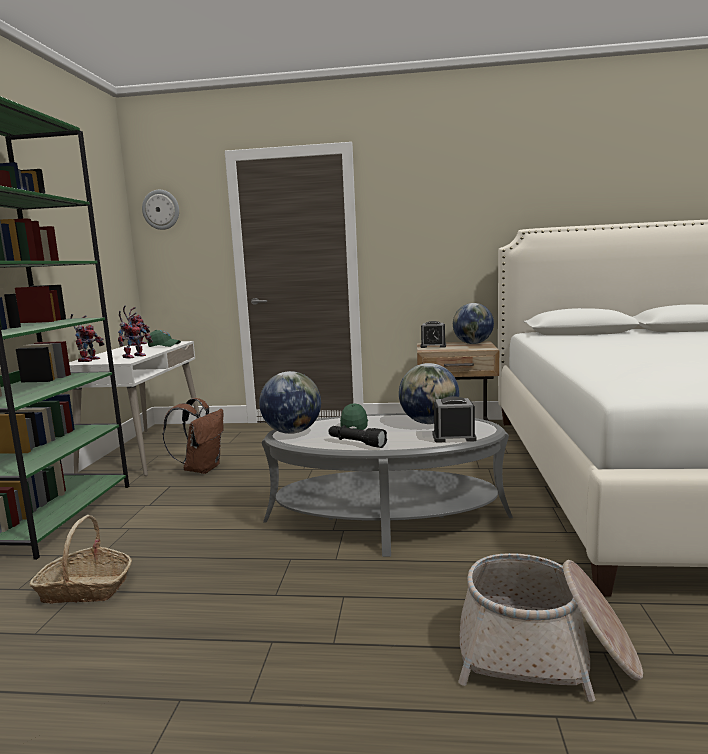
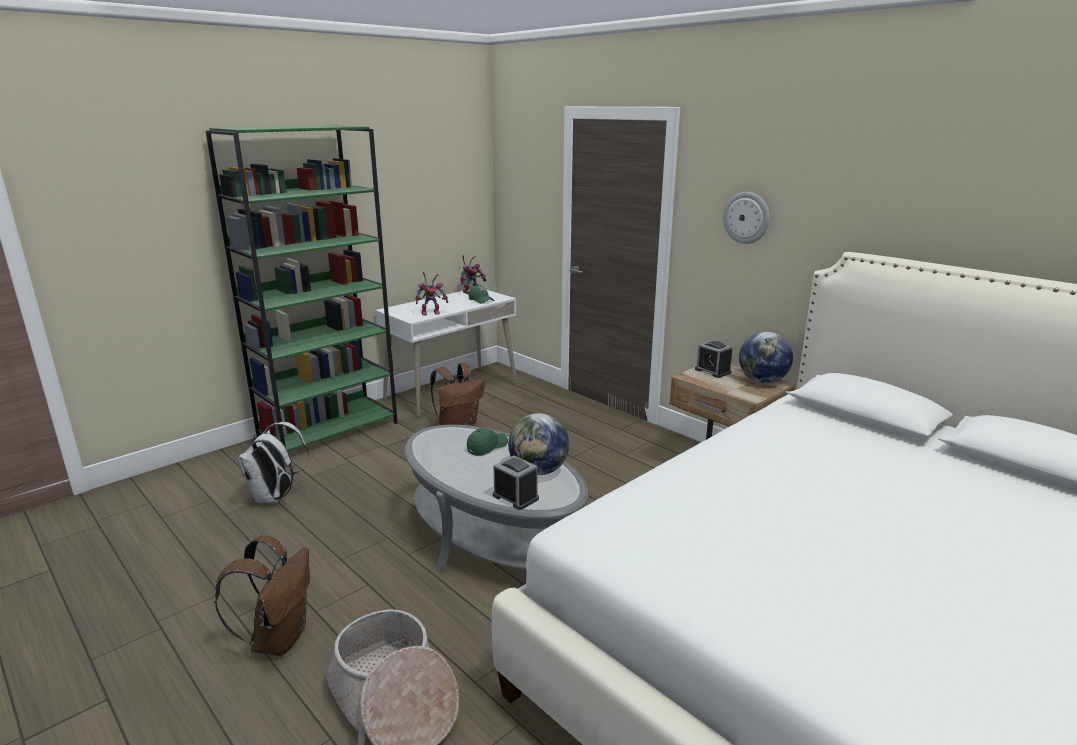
camera: 40 degrees right, 10 degrees up
(85, 589) = (276, 497): basket -> white backpack
(88, 360) = (401, 308): toy robot -> none
(161, 209) = (513, 161): wall clock -> wall clock (746, 217)
(292, 432) = (436, 435): globe -> none
(340, 686) = (279, 638): none -> brown backpack
(356, 443) = (446, 468): black flashlight -> none

